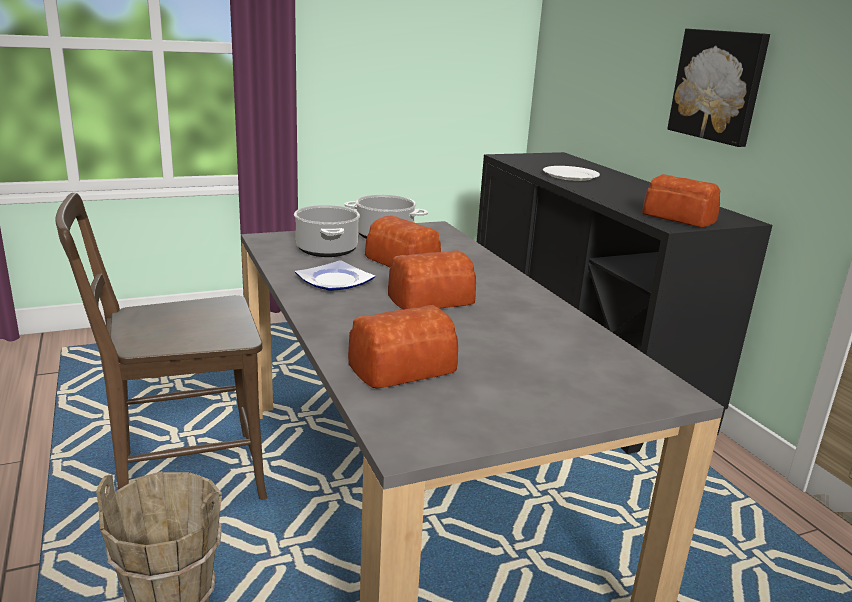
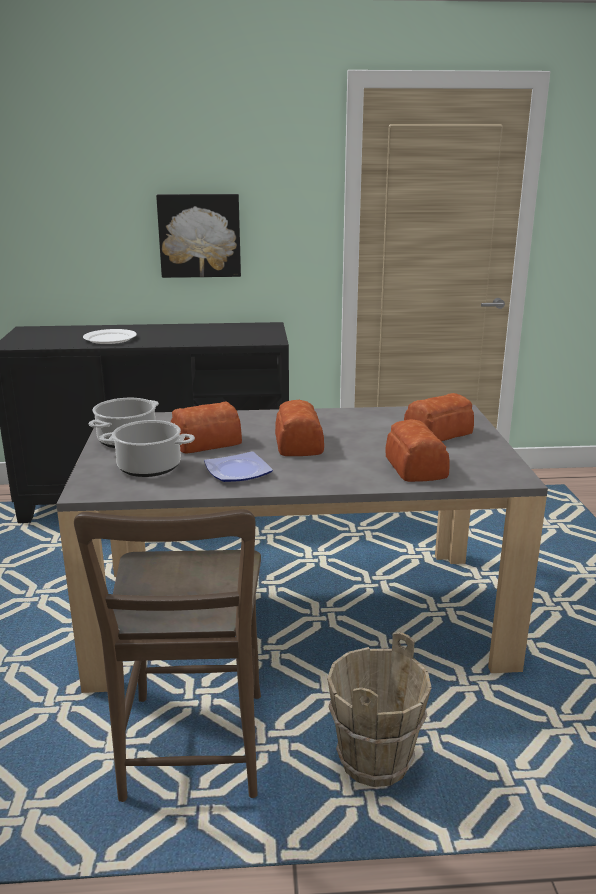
camera: 70 degrees left, 0 degrees up
(679, 218) = (257, 336): bread -> bread (439, 433)

